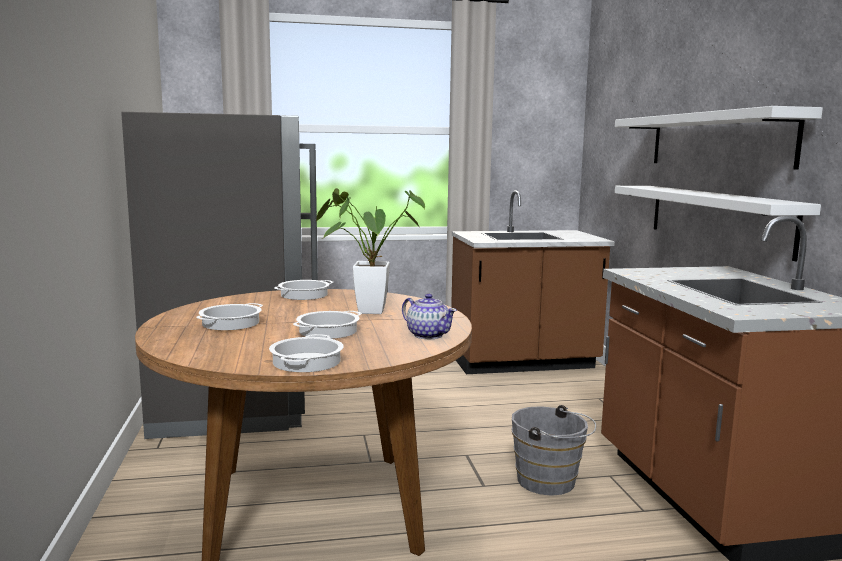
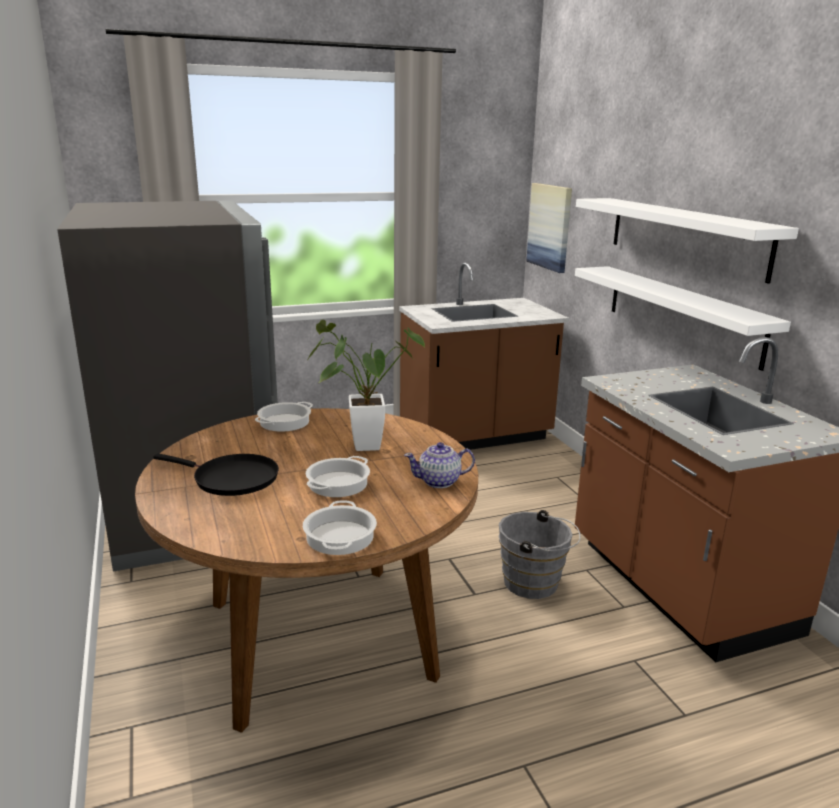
camera: 10 degrees left, 10 degrees up
(231, 323) = (231, 479): cooking pot -> black frying pan
(428, 335) = (439, 481): teapot -> teapot turned 135 degrees clockwise
(600, 159) = (550, 227): none -> picture

